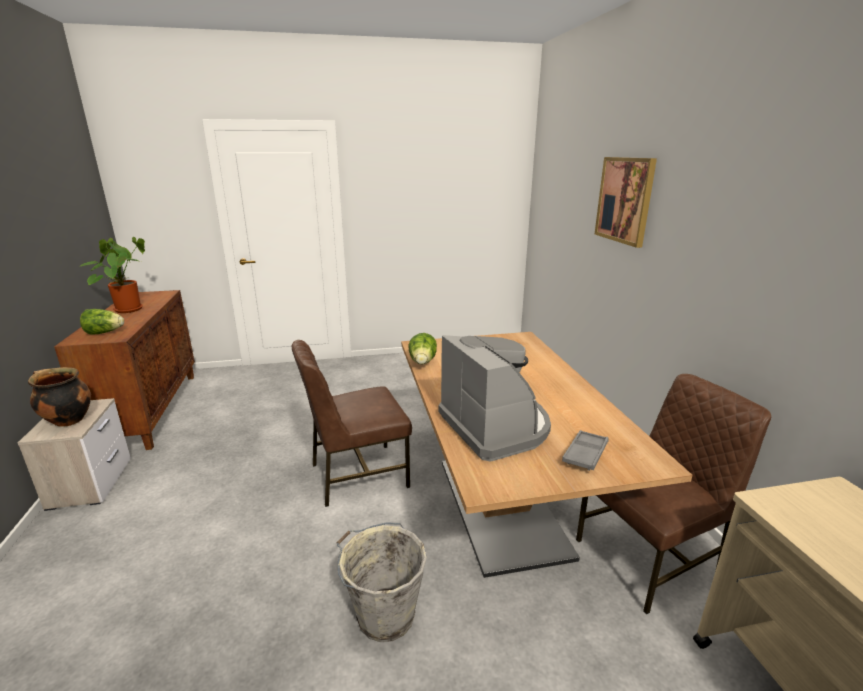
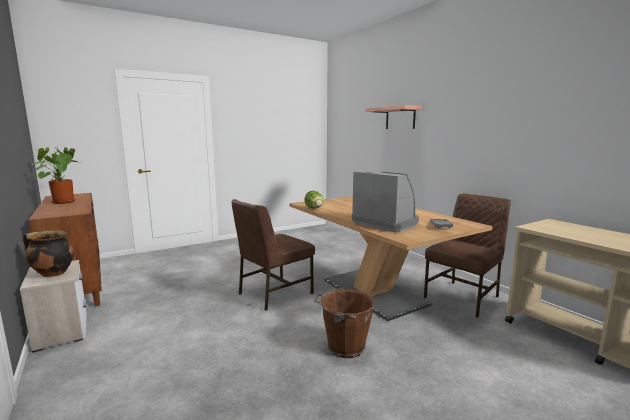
camera: 20 degrees left, 10 degrees down
(104, 333) = (63, 211): lettuce -> none
(383, 614) = (344, 347): grey bucket -> brown bucket
(625, 200) = (400, 118): picture -> shelf

